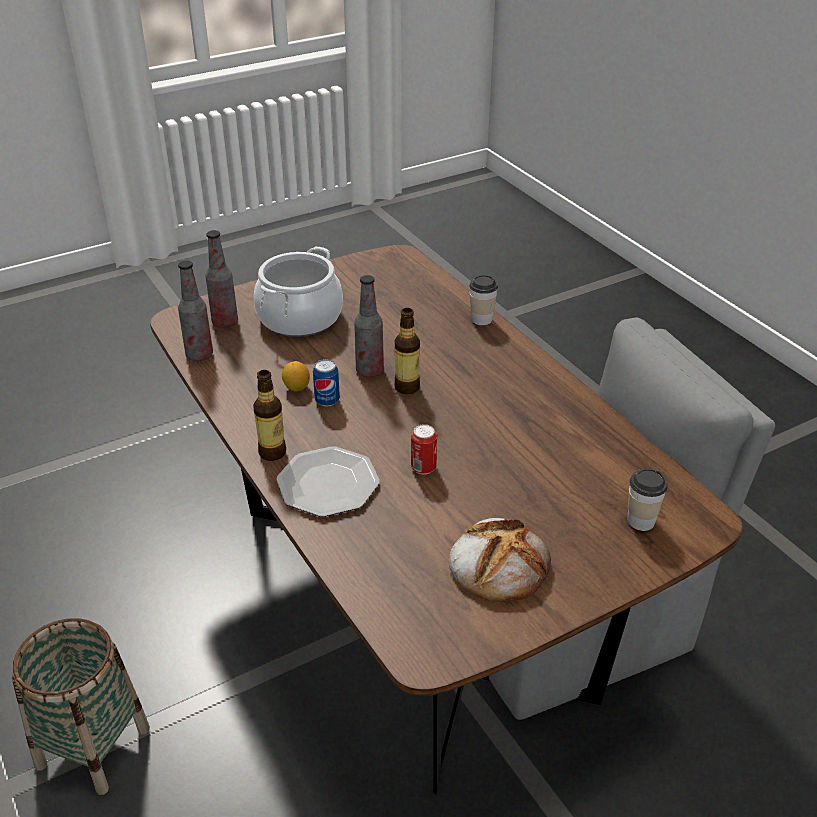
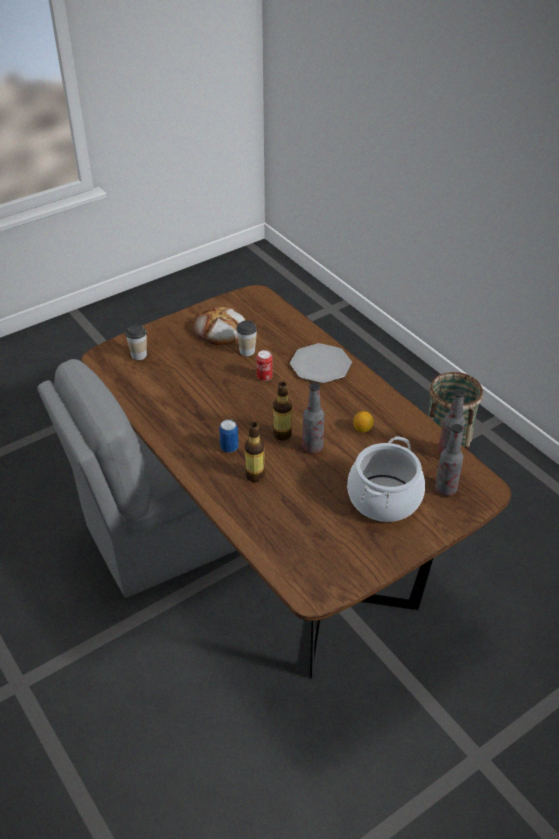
camera: 175 degrees right, 5 degrees up
(272, 452) = (361, 381): bottle -> bottle (255, 475)
(327, 401) = (337, 420): can -> can (229, 448)
(481, 319) = (226, 507): cup -> cup (247, 351)

